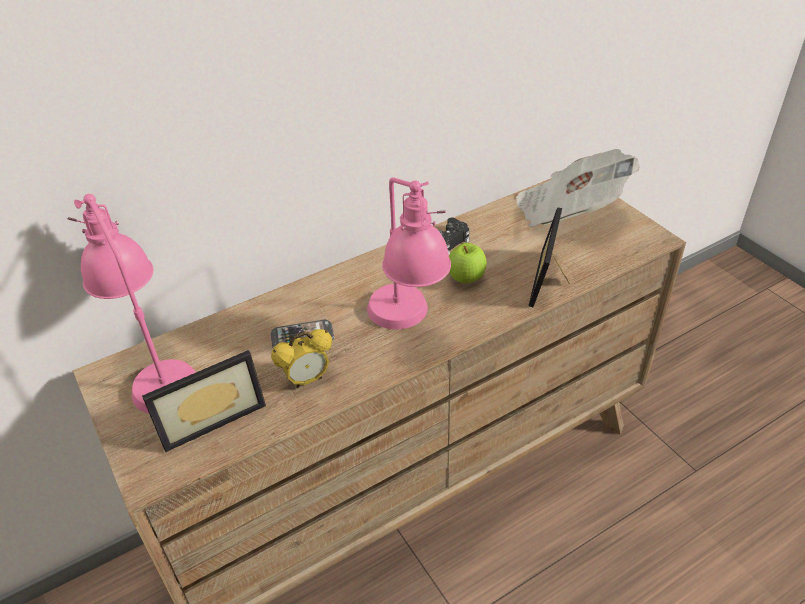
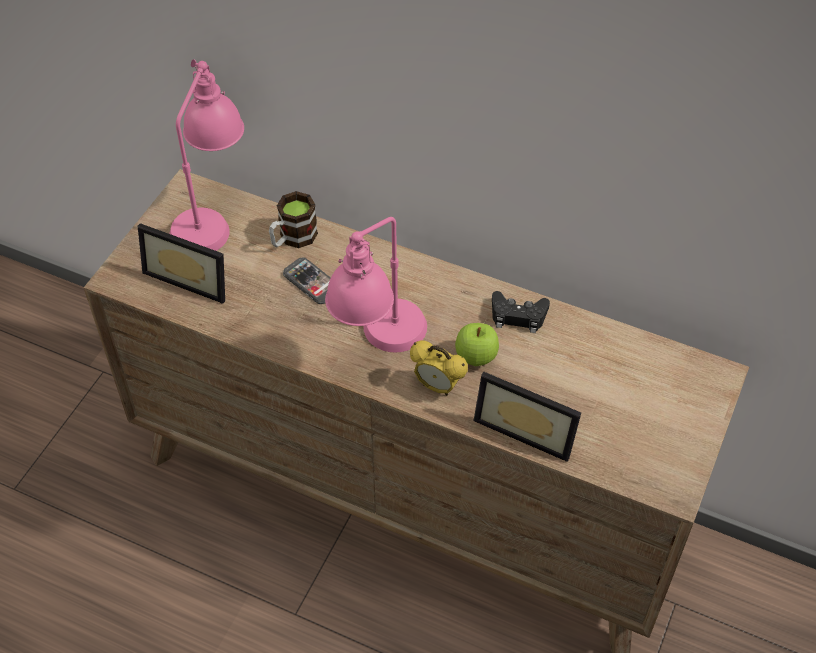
camera: 55 degrees right, 10 degrees up
(243, 329) = (292, 238): none -> mug
(307, 380) = (267, 313): alarm clock -> alarm clock (437, 386)
(552, 280) = (527, 427): picture frame -> picture frame turned 135 degrees counterclockwise
(568, 212) = (655, 394): newspaper -> none

